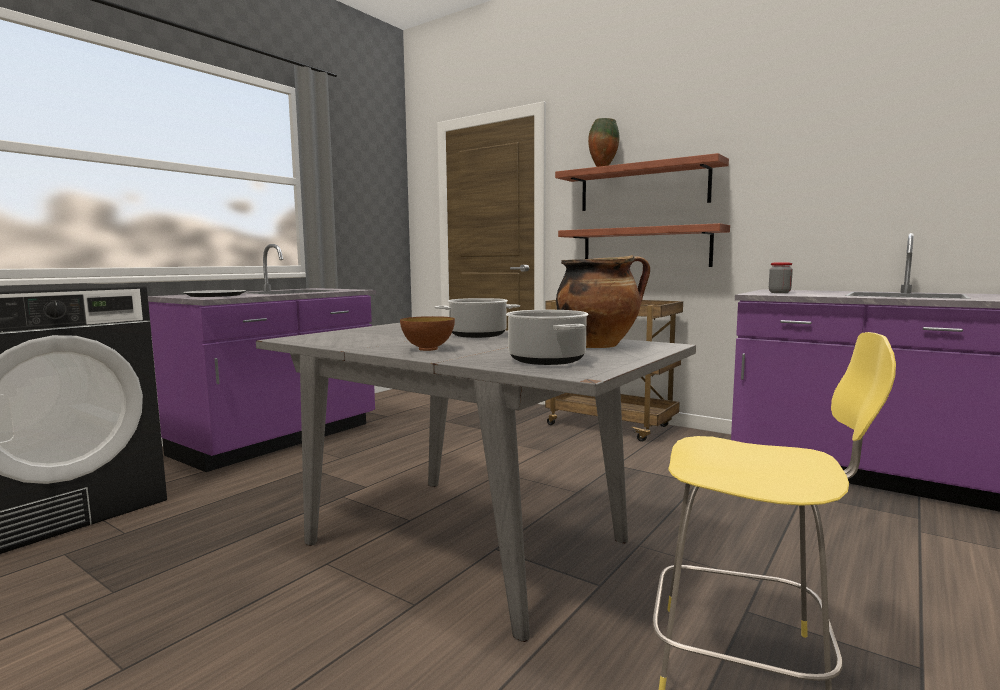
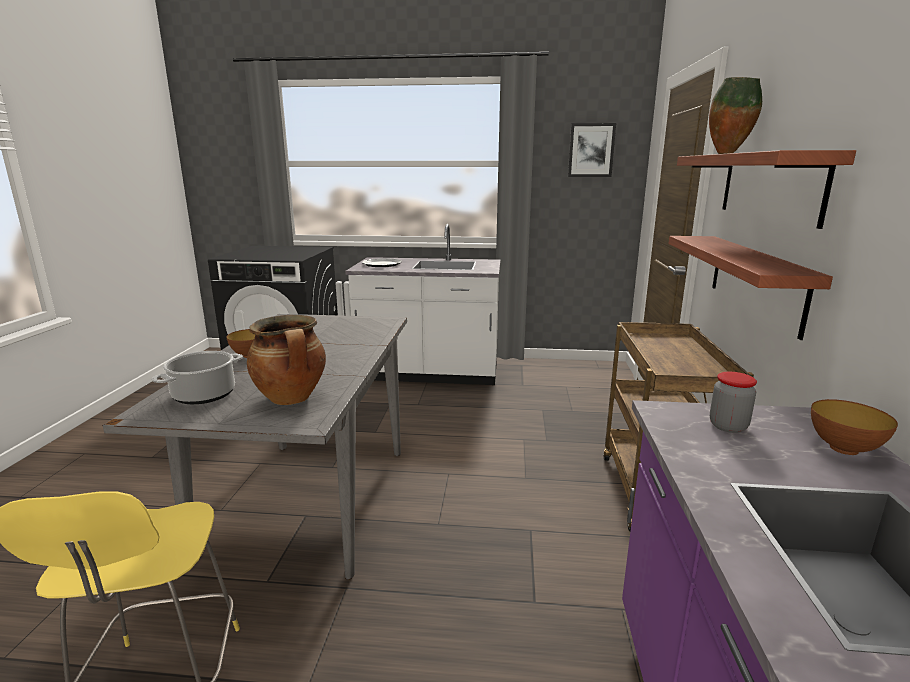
camera: 60 degrees right, 10 degrees up
(279, 440) = (429, 374): purple counter -> white counter
(369, 178) = (591, 150): none -> picture
(478, 335) = (337, 352): cooking pot -> none
(809, 291) = (844, 449): none -> bowl

